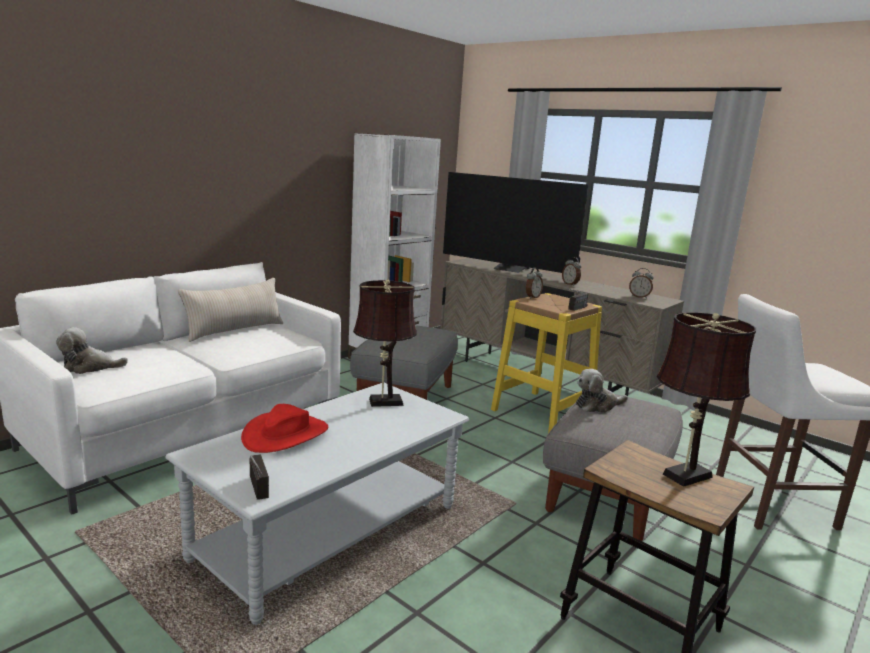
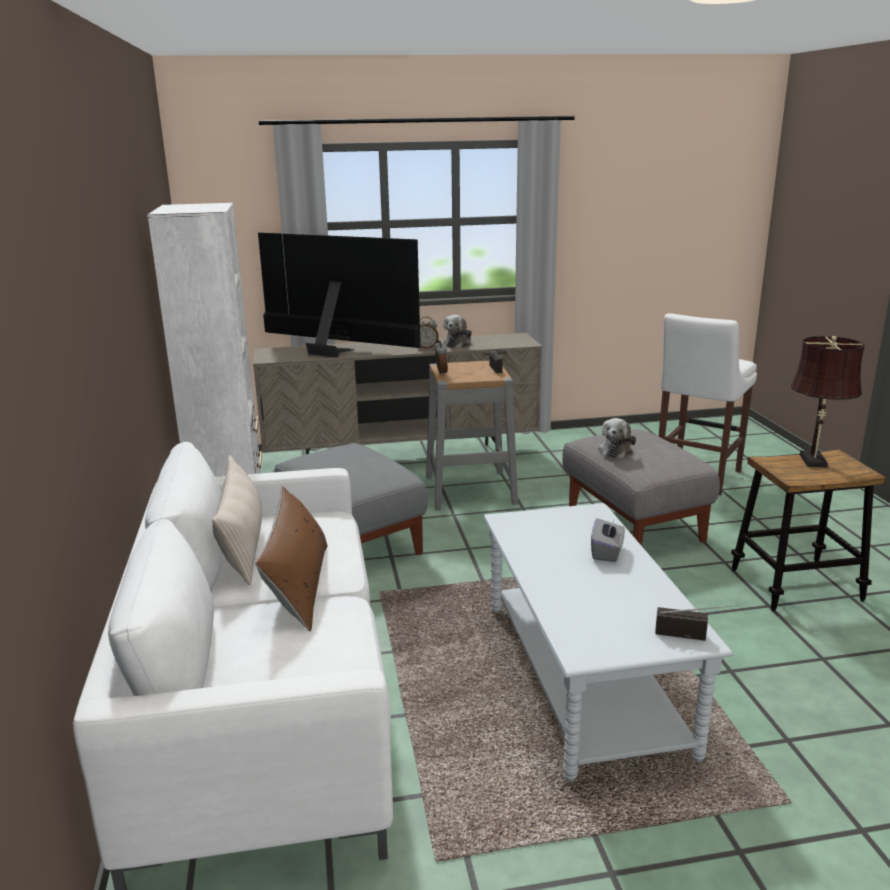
camera: 50 degrees left, 5 degrees up
(89, 367) = (262, 677): plush toy -> plush toy (458, 344)
(202, 352) = (298, 585): none -> brown pillow
(285, 434) = (573, 595): red hat -> none
(374, 433) = (607, 552): none -> grey tissue box
(382, 402) = (537, 529): brown table lamp -> none
(509, 269) = (334, 350): television -> television turned 135 degrees counterclockwise
(542, 412) = (470, 490): yellow stool -> grey stool
(639, 297) = (499, 340): alarm clock -> none

